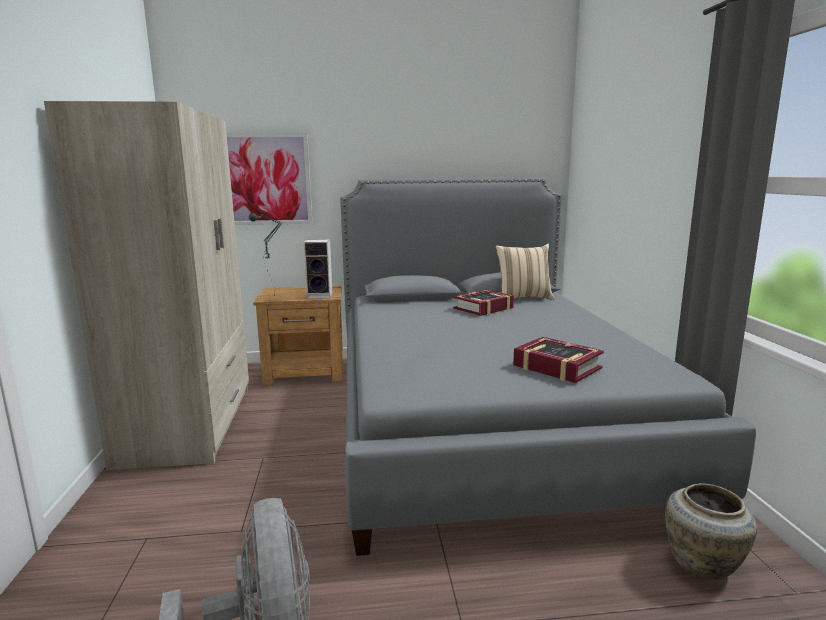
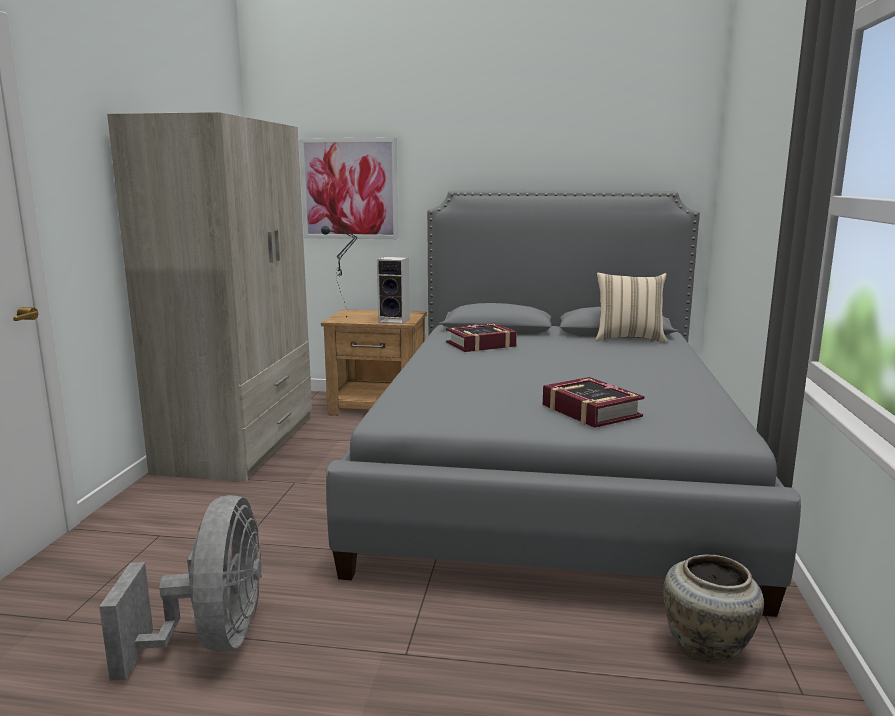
camera: 15 degrees right, 0 degrees up
(483, 308) = (569, 346): book -> book (481, 345)

